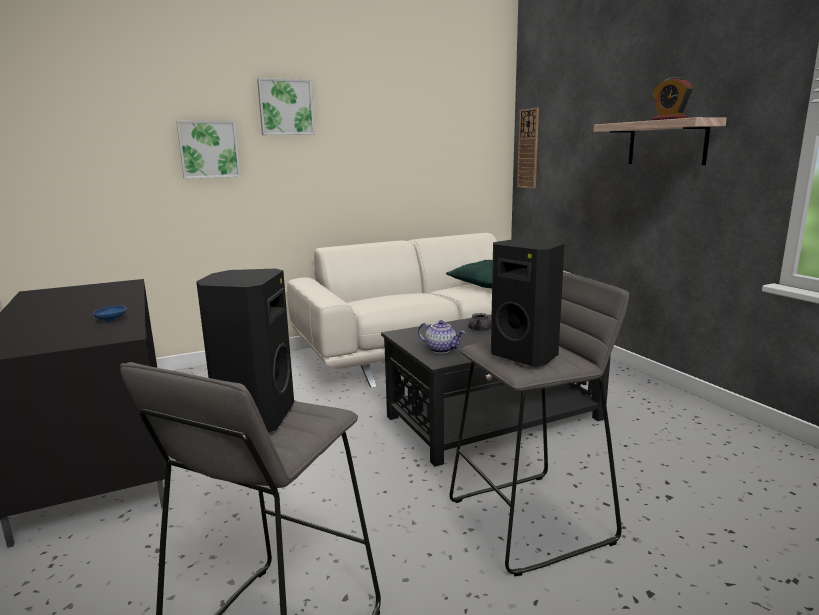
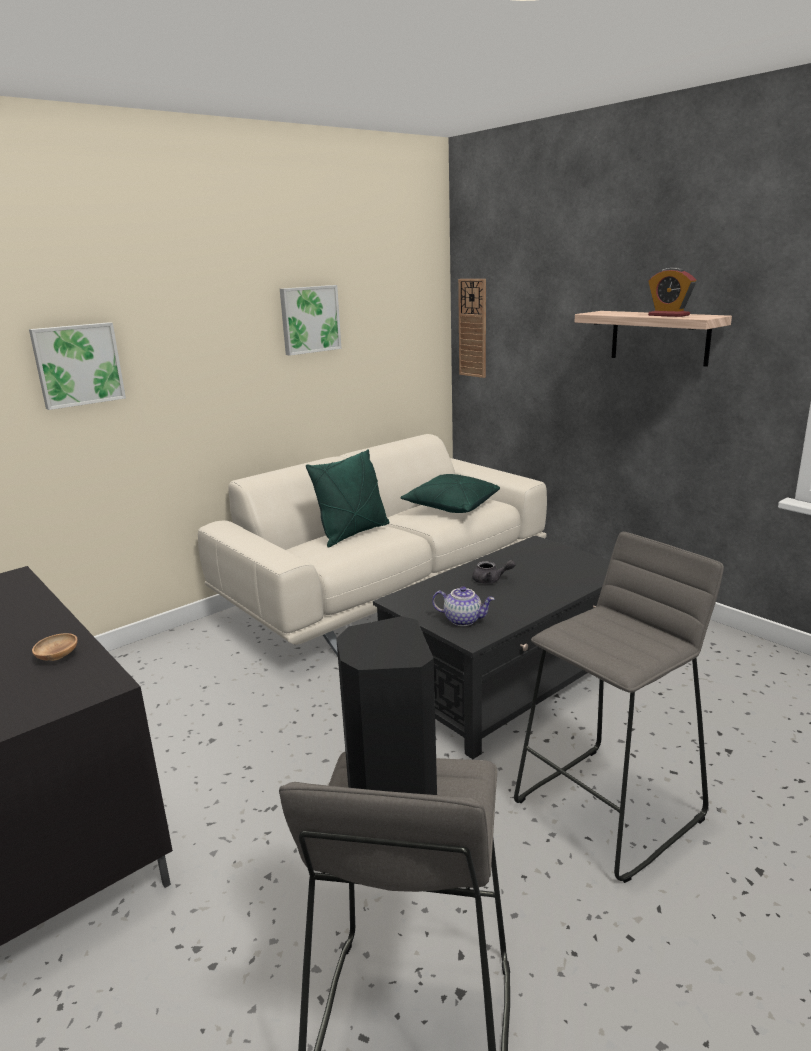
camera: 15 degrees left, 5 degrees up
(111, 320) = (58, 657): blue bowl -> brown bowl
(285, 107) = (177, 297): picture -> picture (309, 319)
(400, 295) = (353, 533): none -> green pillow
(526, 356) = (616, 642): black speaker -> none

